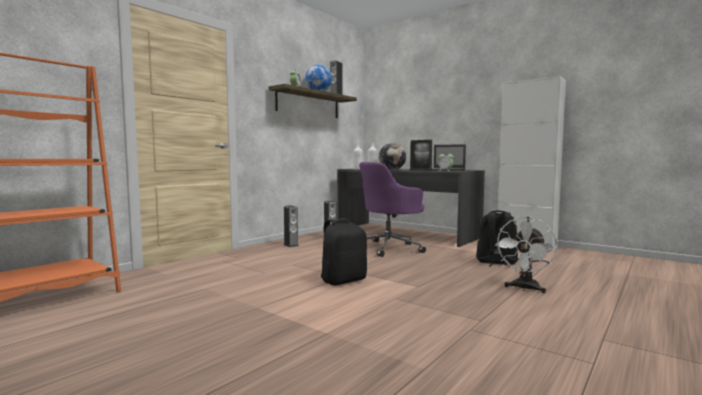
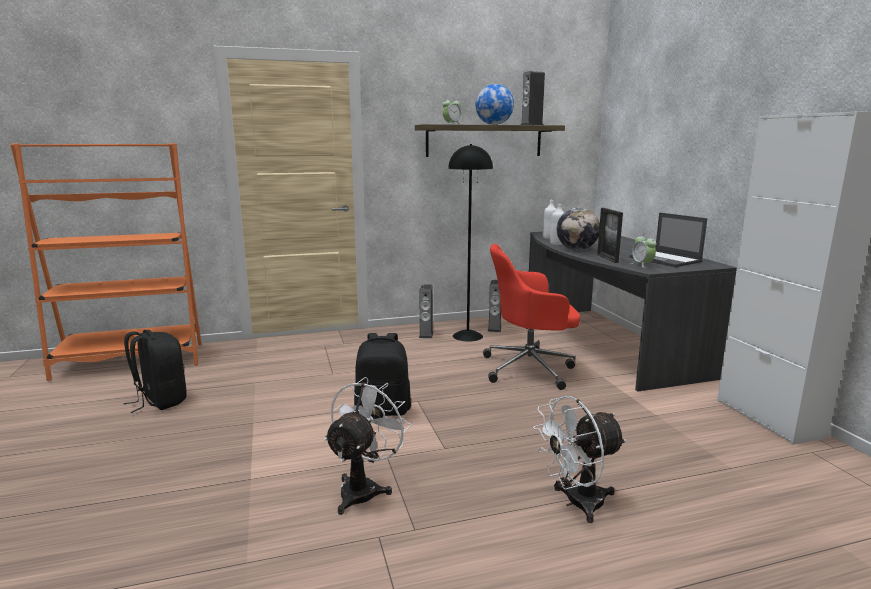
camera: 35 degrees right, 10 degrees up
(320, 241) = (468, 336): none -> black floor lamp
(389, 248) = (530, 368): purple office chair -> red office chair
(414, 314) = (364, 488): none -> white fan
(496, 263) = (633, 440): black backpack -> black backpack (160, 401)

